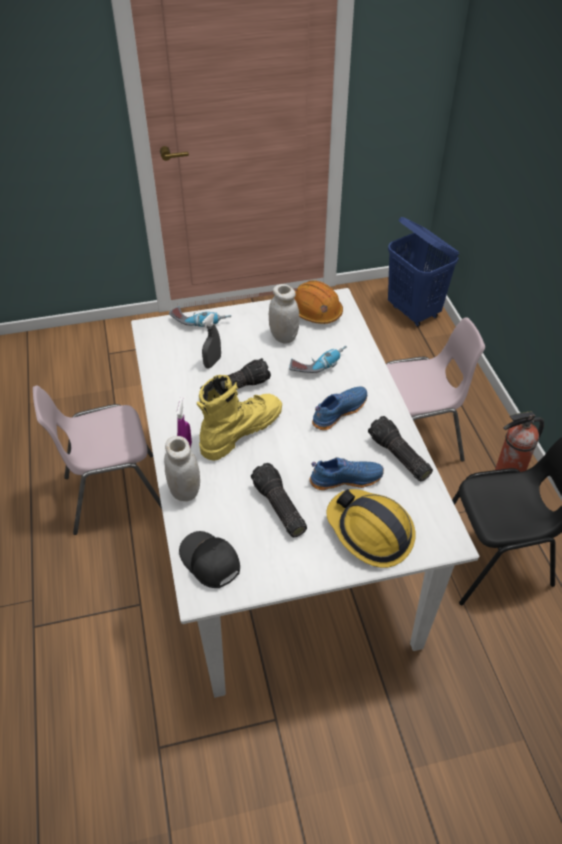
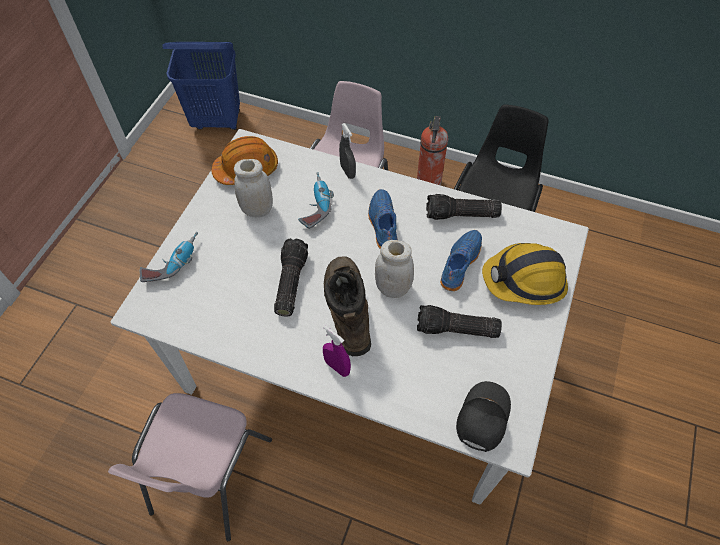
camera: 55 degrees left, 10 degrees up
(185, 491) = (386, 394): white jar -> white jar (393, 288)
(209, 562) = (482, 417): black cap -> black cap turned 120 degrees clockwise
(212, 362) = (240, 283): grey spray bottle -> grey spray bottle (347, 171)
(240, 430) = (346, 309): yellow boot -> brown boot

